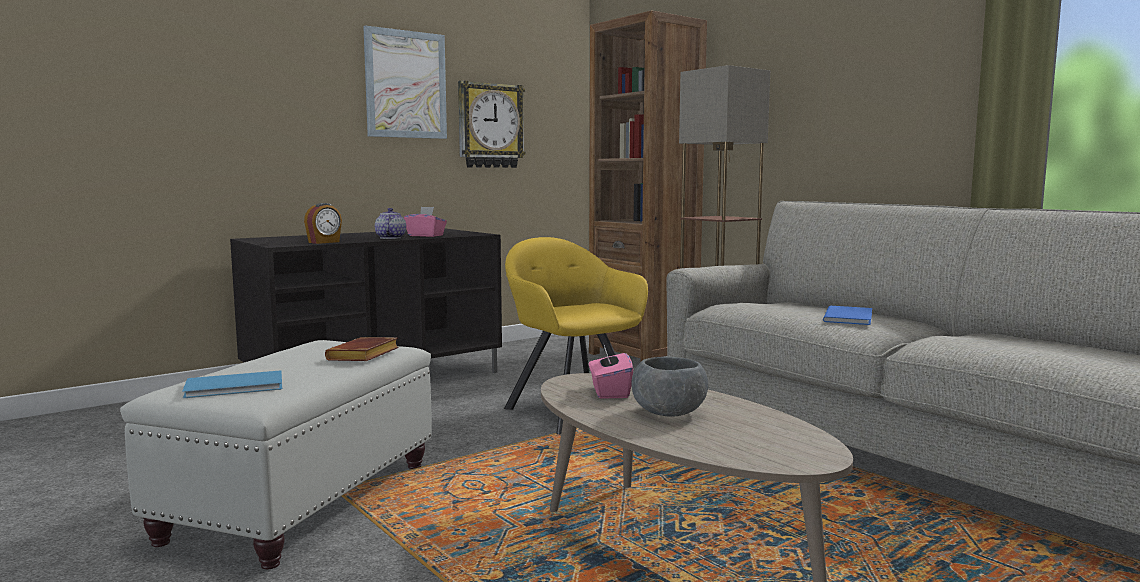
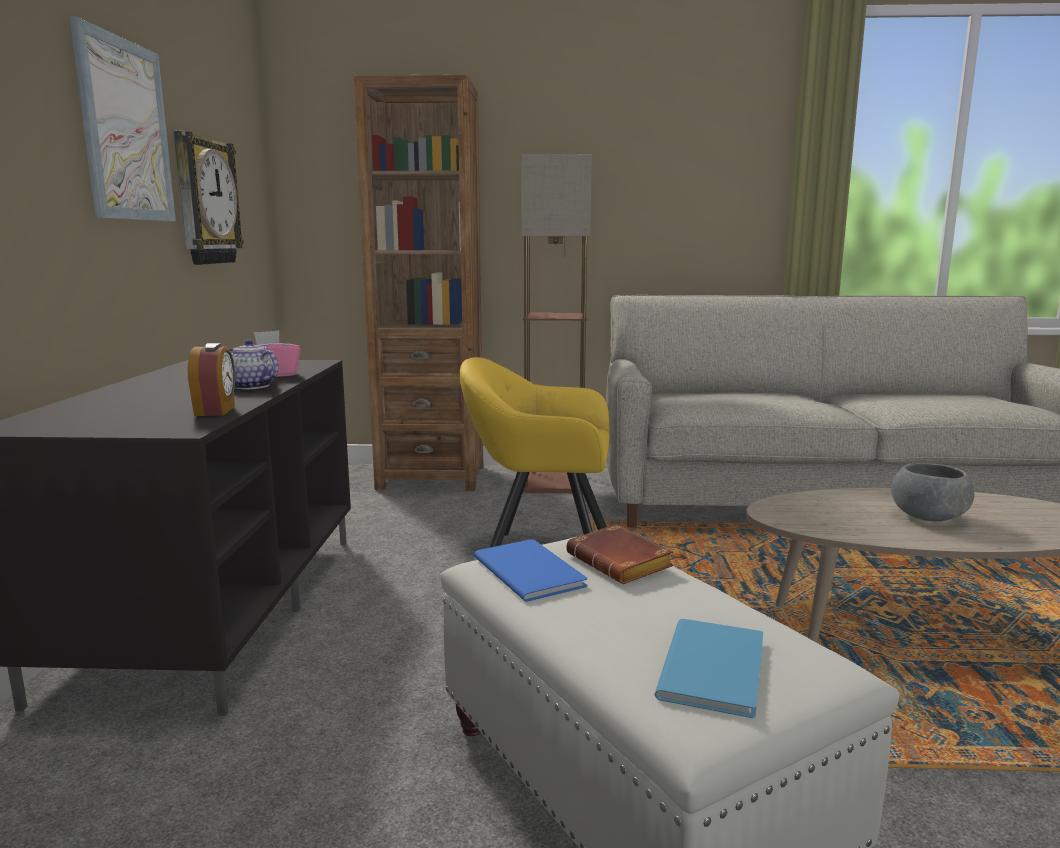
camera: 50 degrees left, 5 degrees up
(609, 392) = (836, 515): pink tissue box -> none
(850, 317) = (790, 398): blue book -> blue book (530, 570)

